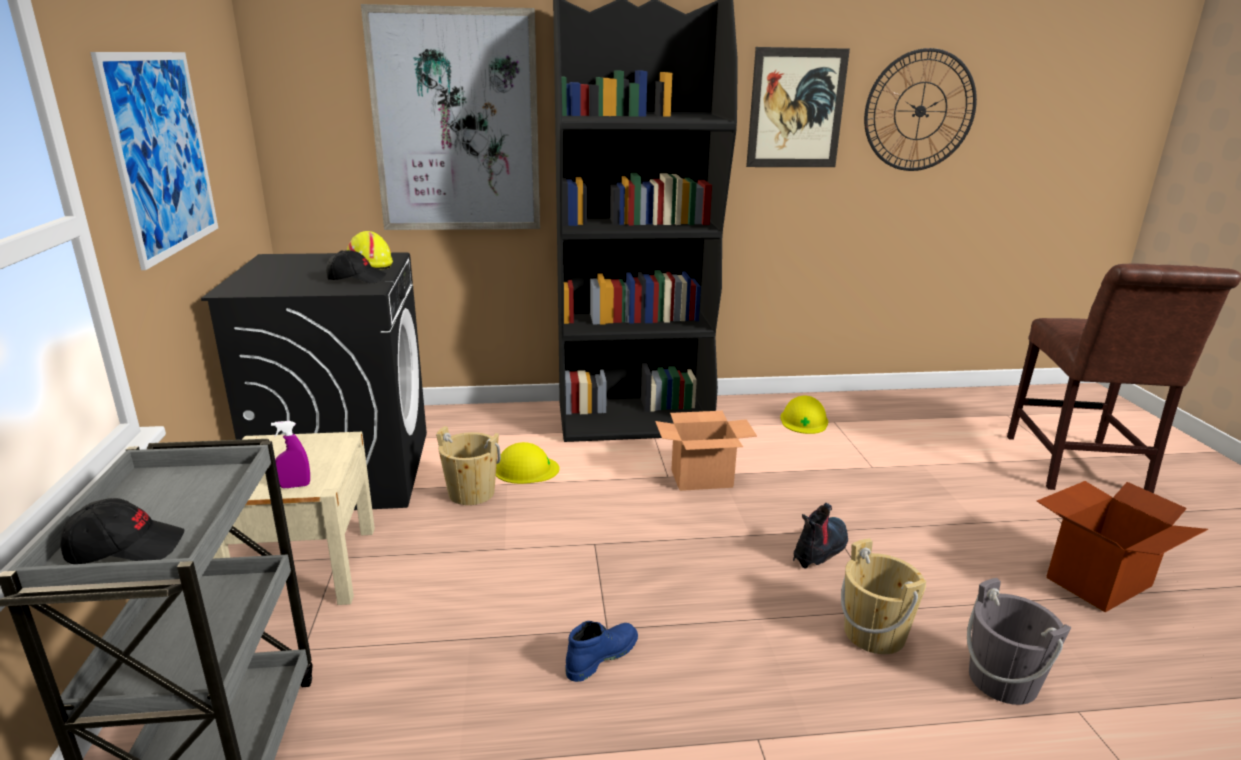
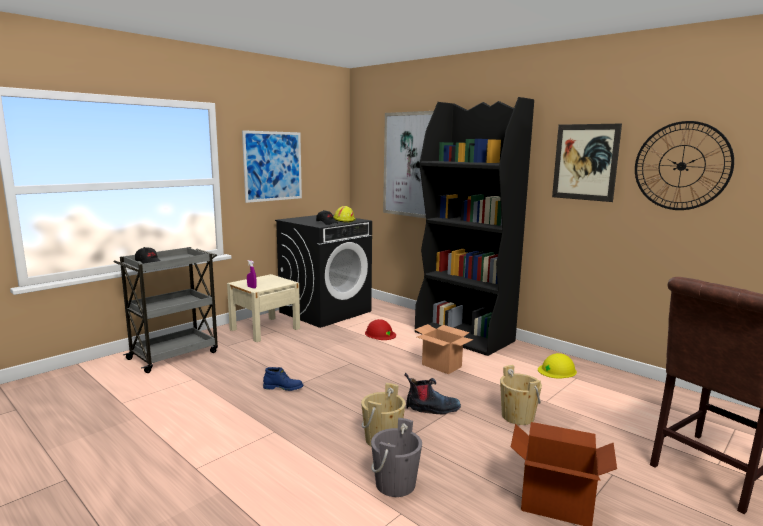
camera: 50 degrees right, 10 degrees down
(471, 493) = (346, 332): beige bucket -> beige bucket (517, 416)
(526, 469) = (380, 334): yellow hard hat -> red hard hat

